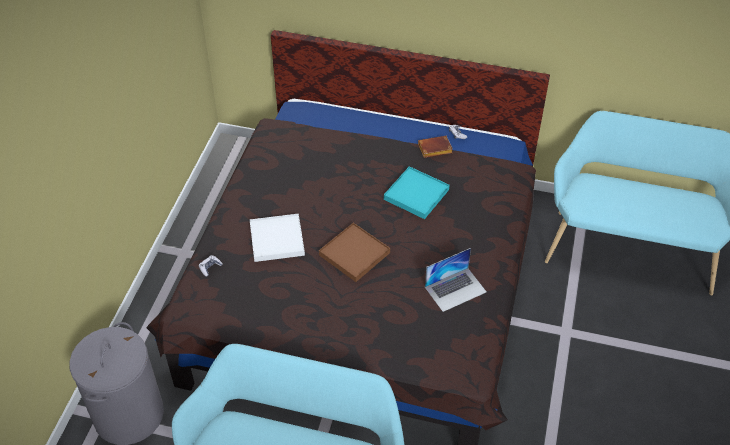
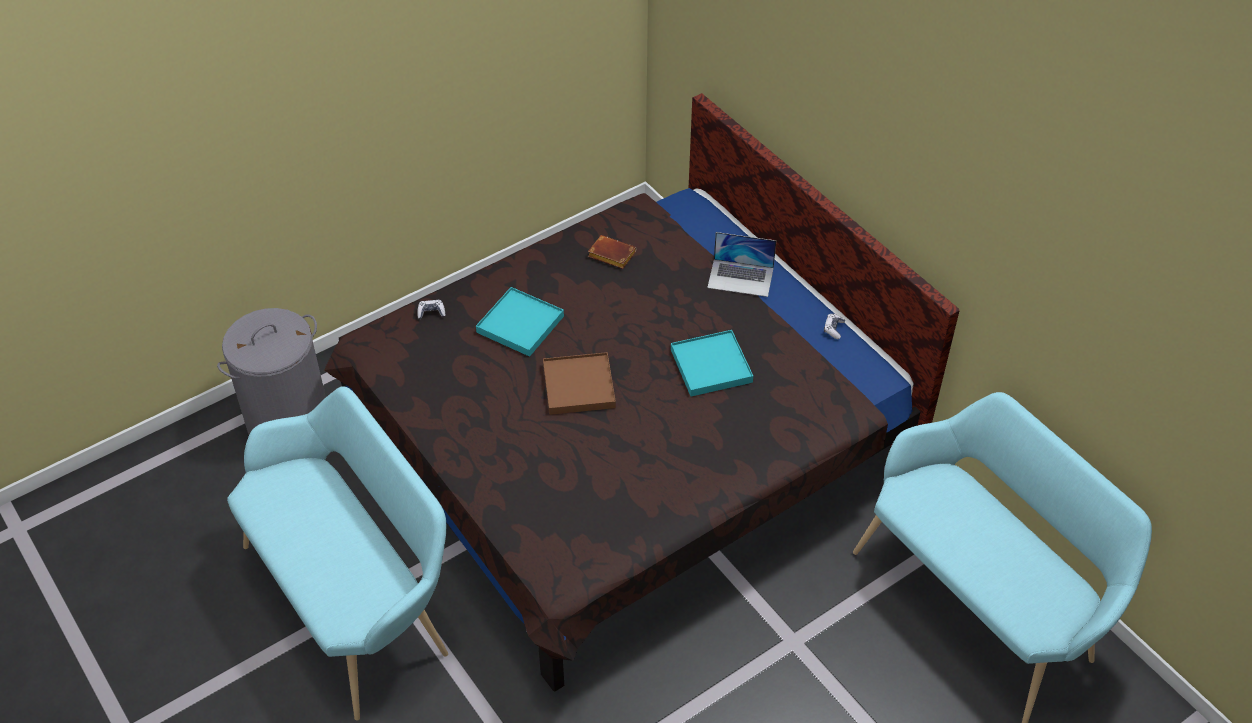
camera: 40 degrees right, 0 degrees up
(277, 240) = (520, 324): white tray -> turquoise tray
(434, 150) = (786, 330): brown book -> brown book (610, 255)
(455, 289) = (641, 488): laptop -> laptop (741, 277)

